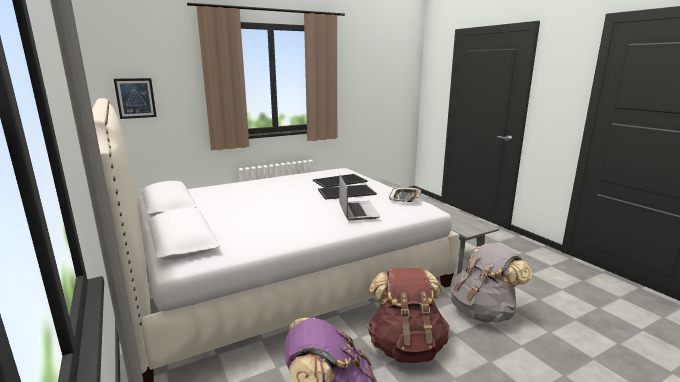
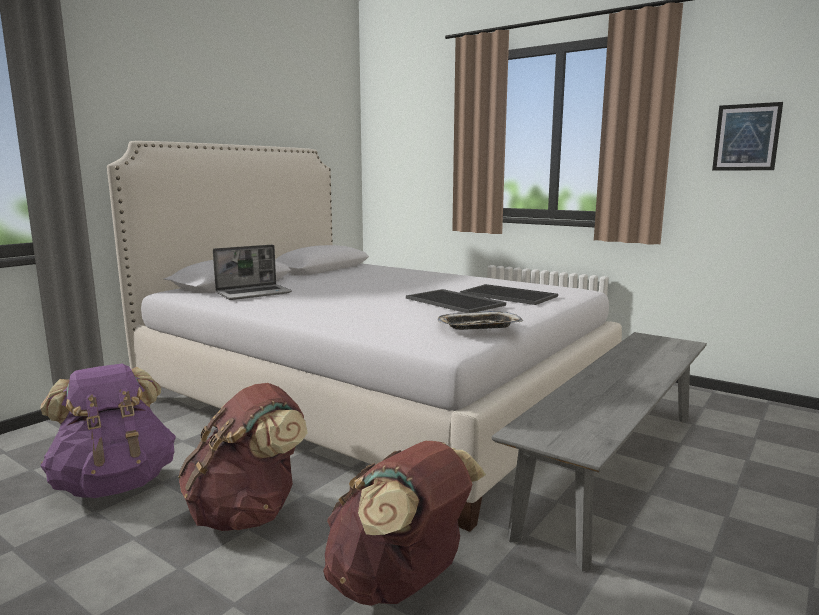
camera: 65 degrees right, 5 degrees down
(135, 98) = (396, 158): picture -> picture (746, 137)
(357, 211) = (372, 313): laptop -> laptop (254, 293)
(483, 312) = (399, 584): grey backpack -> brown backpack

